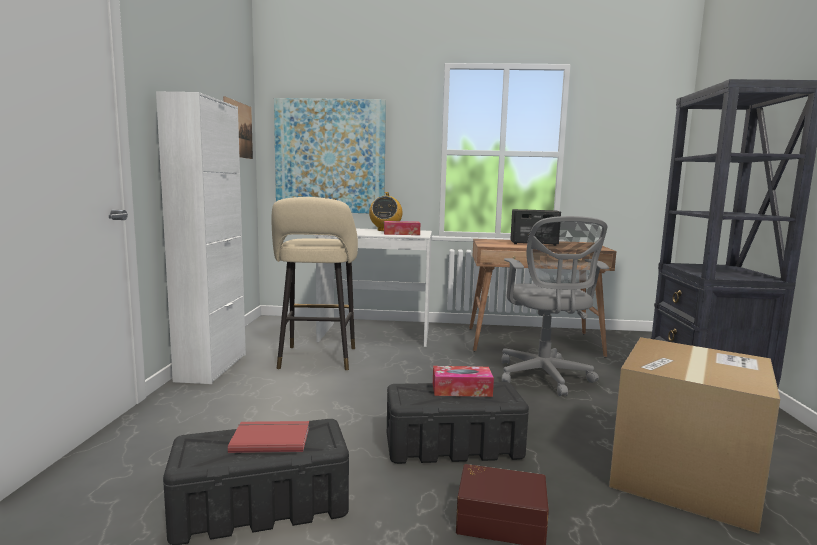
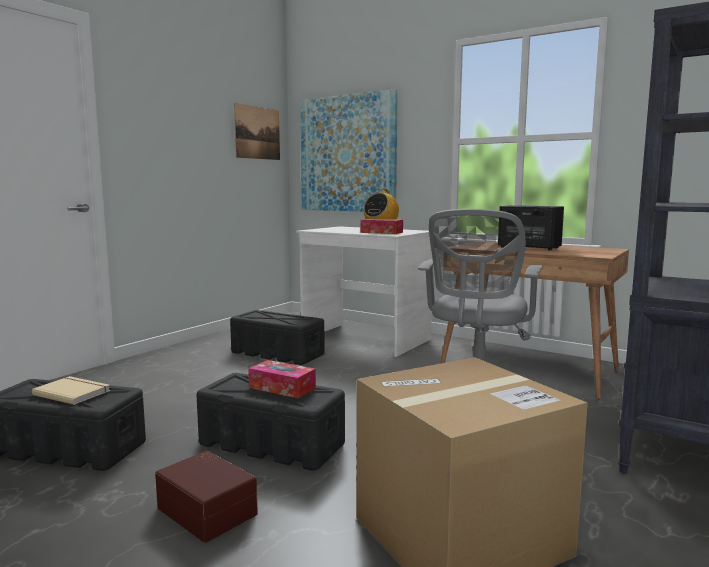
camera: 30 degrees right, 0 degrees up
(212, 367) = (189, 347): white cabinet -> none
(270, 438) = (73, 392): red book -> beige book
(317, 360) = (277, 353): beige stool -> black storage box

